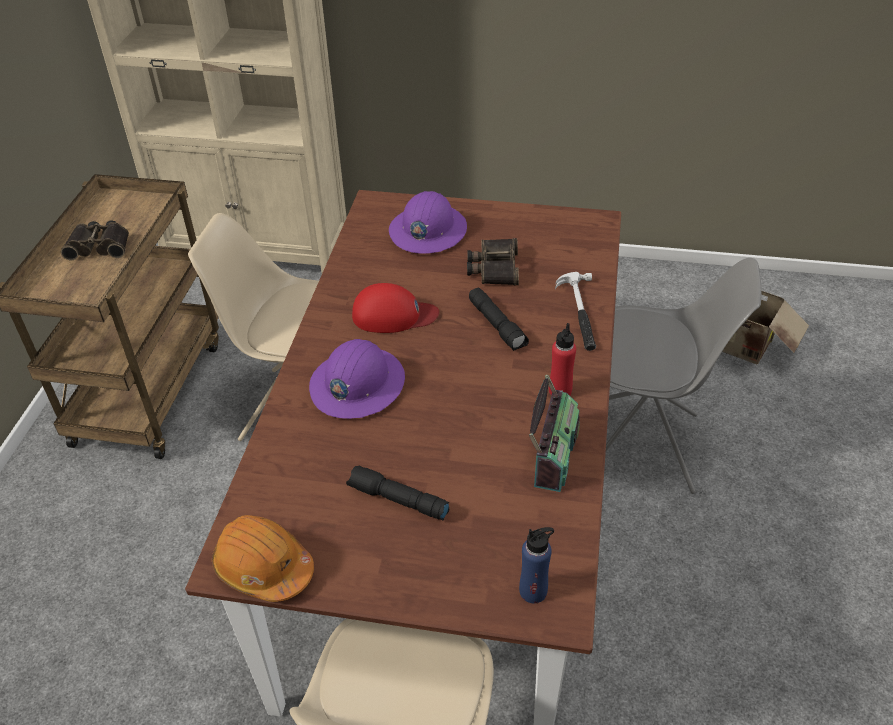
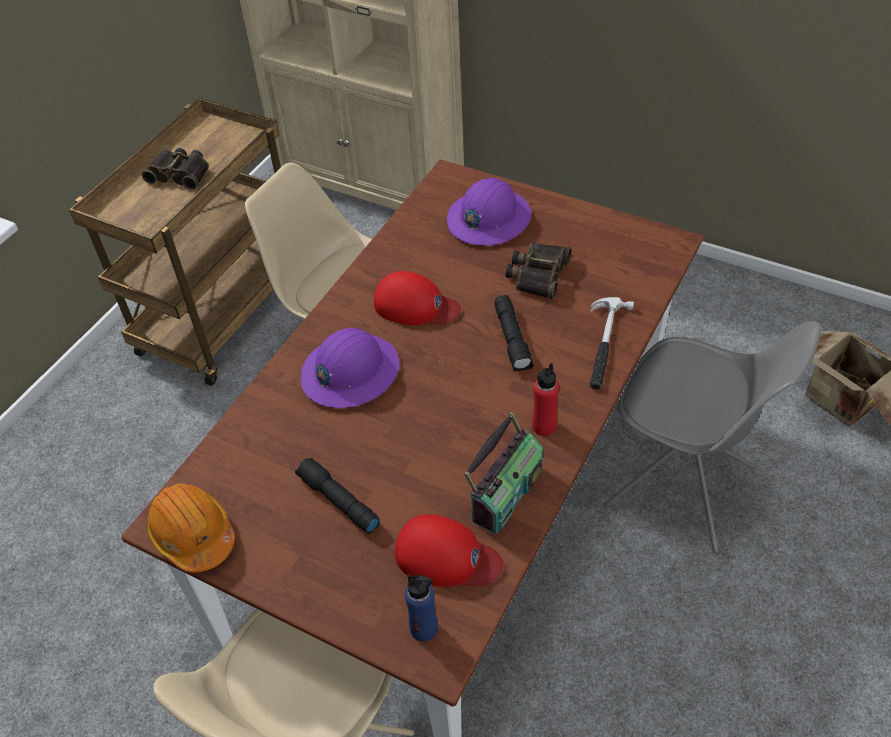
camera: 20 degrees right, 5 degrees up
(524, 523) = (446, 557): none -> red cap

